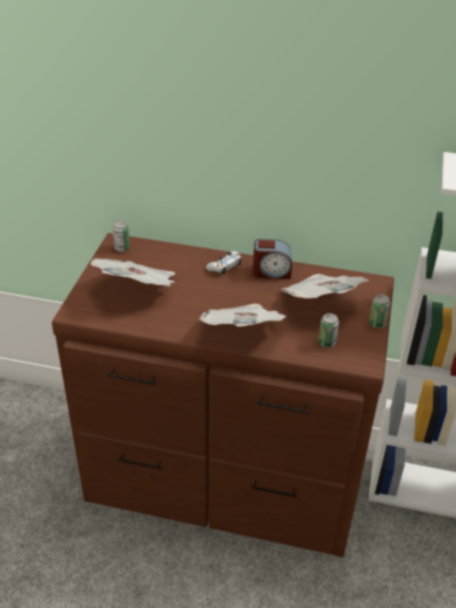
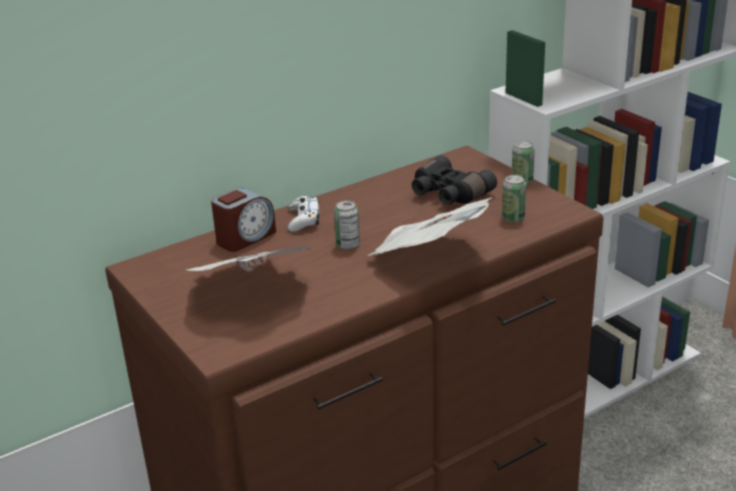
camera: 45 degrees left, 10 degrees down
(122, 248) = (155, 268): can -> can (348, 245)
(271, 272) = (358, 198): alarm clock -> alarm clock (245, 238)
(321, 302) = (448, 194): newspaper -> black binoculars

